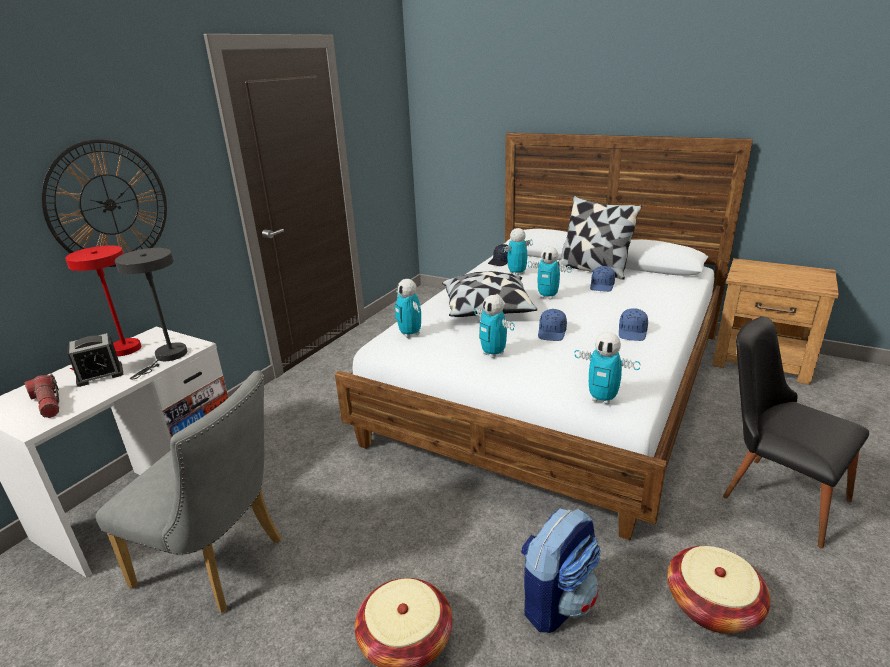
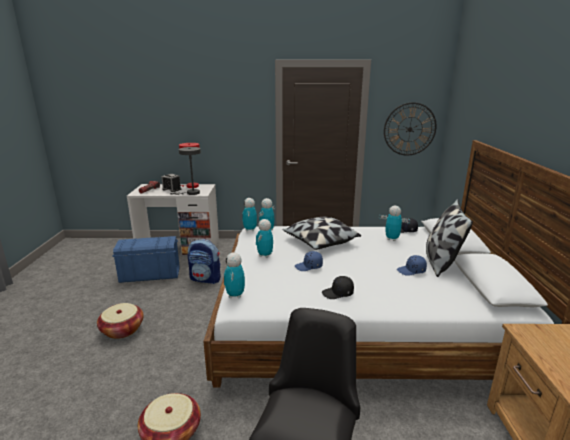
camera: 60 degrees right, 5 degrees down
(109, 204) = (208, 128): wall clock -> wall clock (409, 129)
(219, 564) = (150, 275): grey chair -> blue storage box
(547, 296) = (363, 255): toy robot -> toy robot (250, 230)
(557, 601) = (157, 368): backpack -> backpack (206, 279)
(633, 333) = (338, 293): blue cap -> black cap

